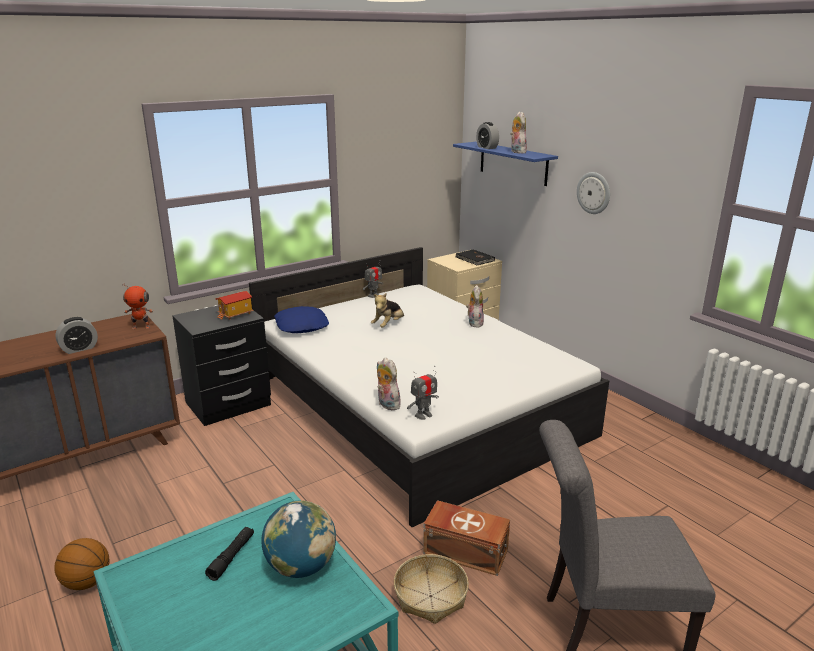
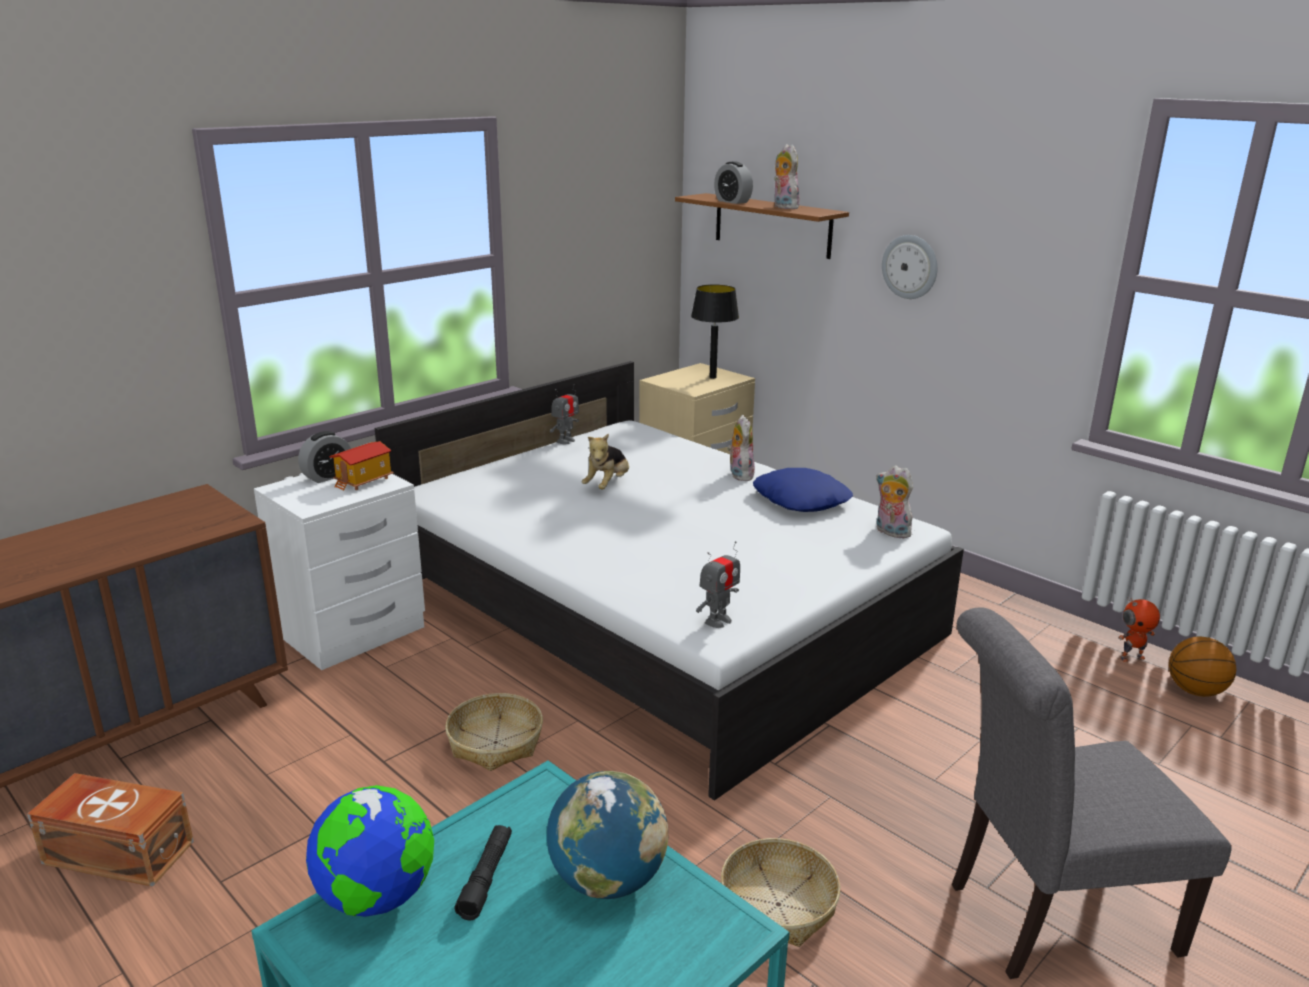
camera: 10 degrees left, 0 degrees up
(79, 349) = (117, 553): alarm clock -> alarm clock (328, 476)
(87, 582) = (194, 953): basketball -> basketball (1195, 691)
(141, 327) = (215, 510): toy robot -> toy robot (1131, 657)
(167, 561) = (377, 897): none -> globe
(229, 404) = (352, 632): black nightstand -> white nightstand
(291, 479) = (495, 743): none -> basket
(302, 326) = (468, 494): blue pillow -> blue pillow (801, 499)
(387, 404) = (654, 609): plush toy -> plush toy (890, 532)
(464, 550) = (807, 827): brown storage box -> brown storage box (118, 851)
(474, 259) = (712, 377): black book -> black table lamp
(513, 163) = (772, 225): blue shelf -> brown shelf

